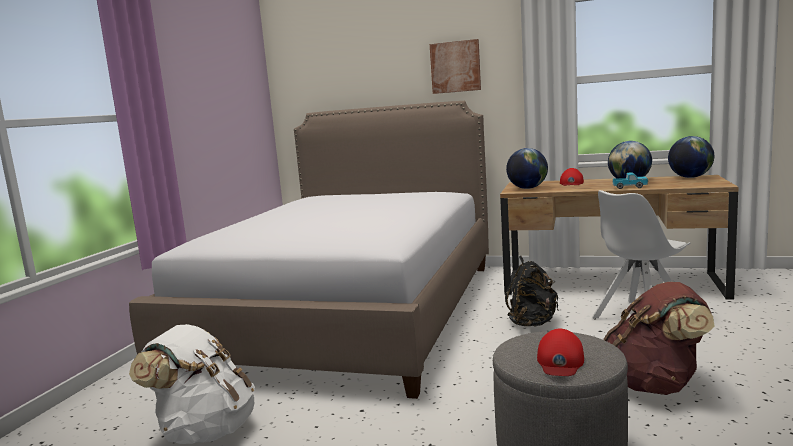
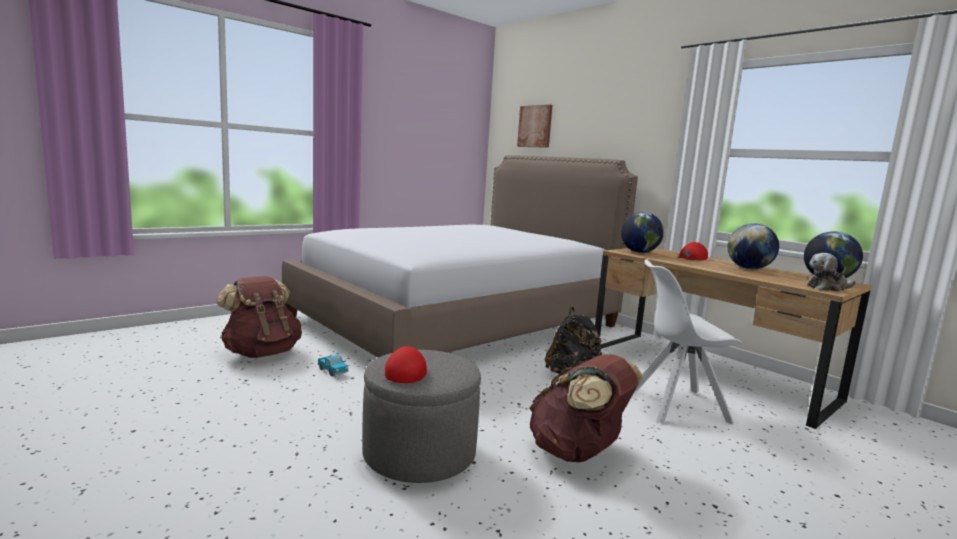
camera: 30 degrees right, 0 degrees up
(205, 431) = (261, 353): white backpack -> brown backpack
(455, 67) = (626, 127): picture -> picture (535, 126)
(560, 361) = (406, 370): red cap -> red cap turned 135 degrees clockwise
(630, 187) = (728, 271): toy truck -> toy truck (333, 371)
(711, 183) = (827, 288): none -> plush toy

